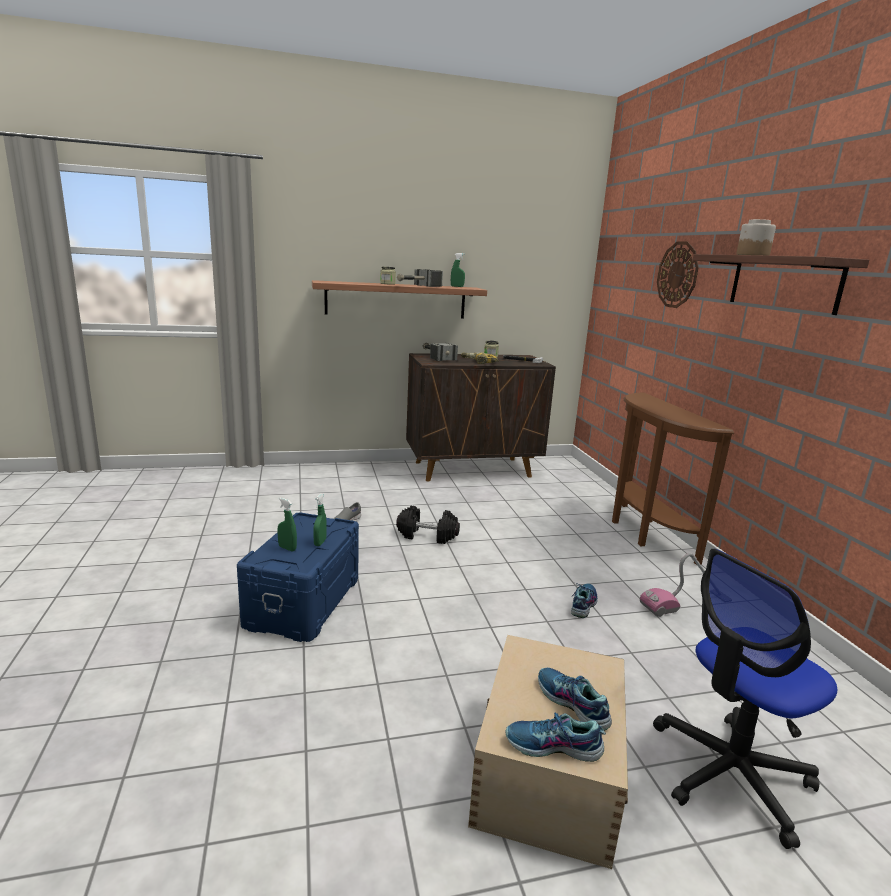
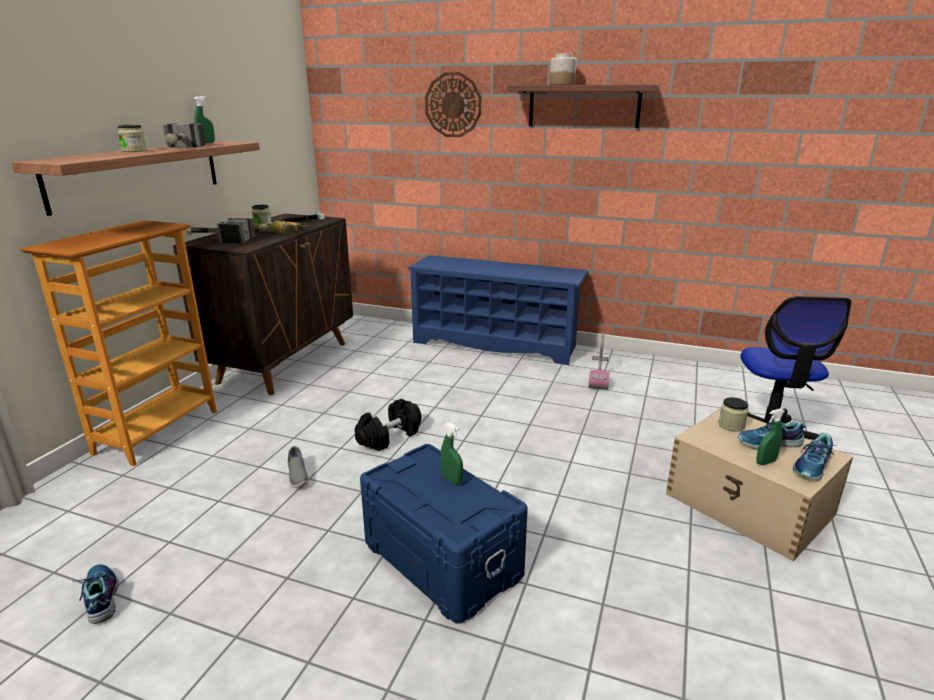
camera: 55 degrees left, 5 degrees up
(287, 548) = (445, 505): green spray bottle -> green spray bottle (765, 462)
(347, 469) = (157, 431): none -> bookcase
(581, 669) = (731, 425): none -> jar
(583, 604) = (570, 409): shoe -> shoe (100, 598)
(643, 532) = (496, 344): brown console table -> blue shoe rack

